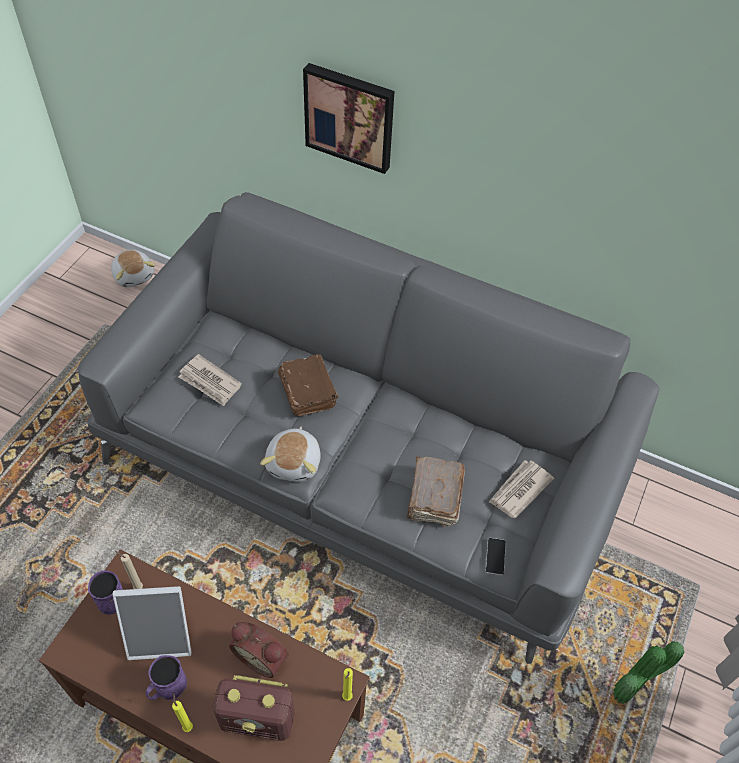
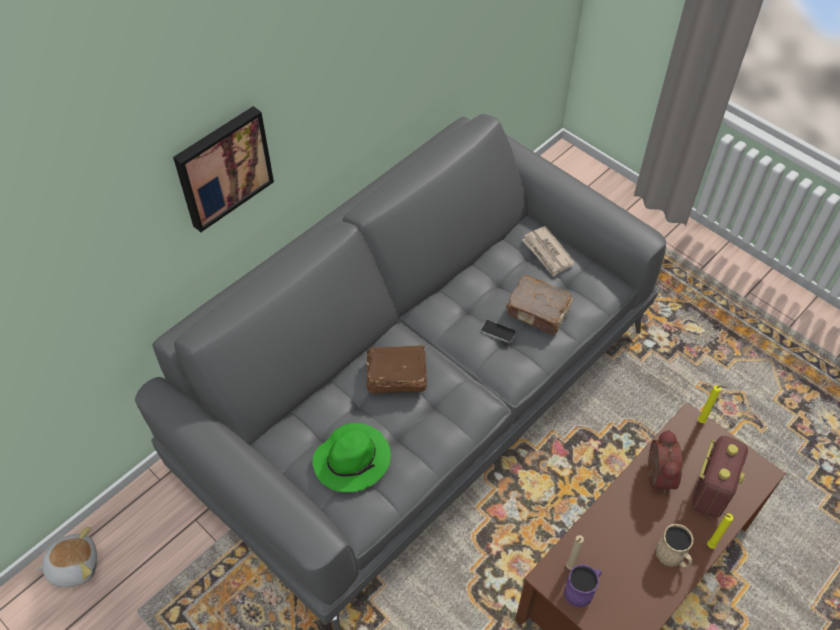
camera: 70 degrees left, 0 degrees up
(161, 635) = (622, 553): picture frame -> none
(167, 687) = (673, 556): purple mug -> beige mug
(210, 382) = (353, 459): newspaper -> green hat
(262, 656) = (656, 475): alarm clock -> alarm clock turned 45 degrees counterclockwise
(295, 462) = (470, 407): plush toy -> none
(495, 556) = (602, 288): phone -> phone (498, 331)
(624, 698) = (677, 283): potted plant -> none

